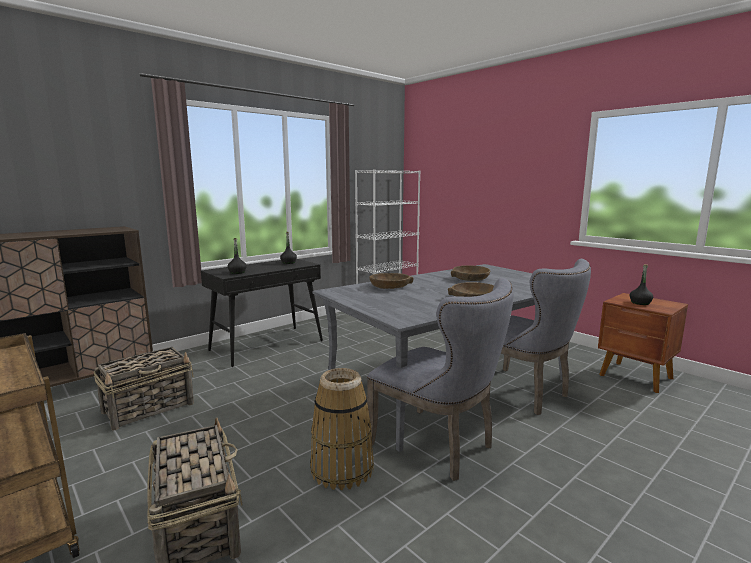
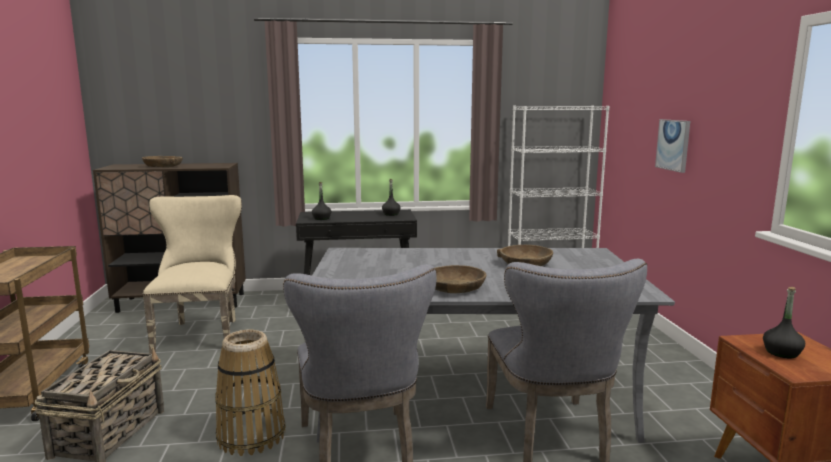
camera: 35 degrees right, 0 degrees up
(149, 408) = (200, 333): basket -> beige chair
(390, 286) = (408, 256): brown bowl -> brown bowl (163, 166)
(485, 194) = (673, 145): none -> picture

